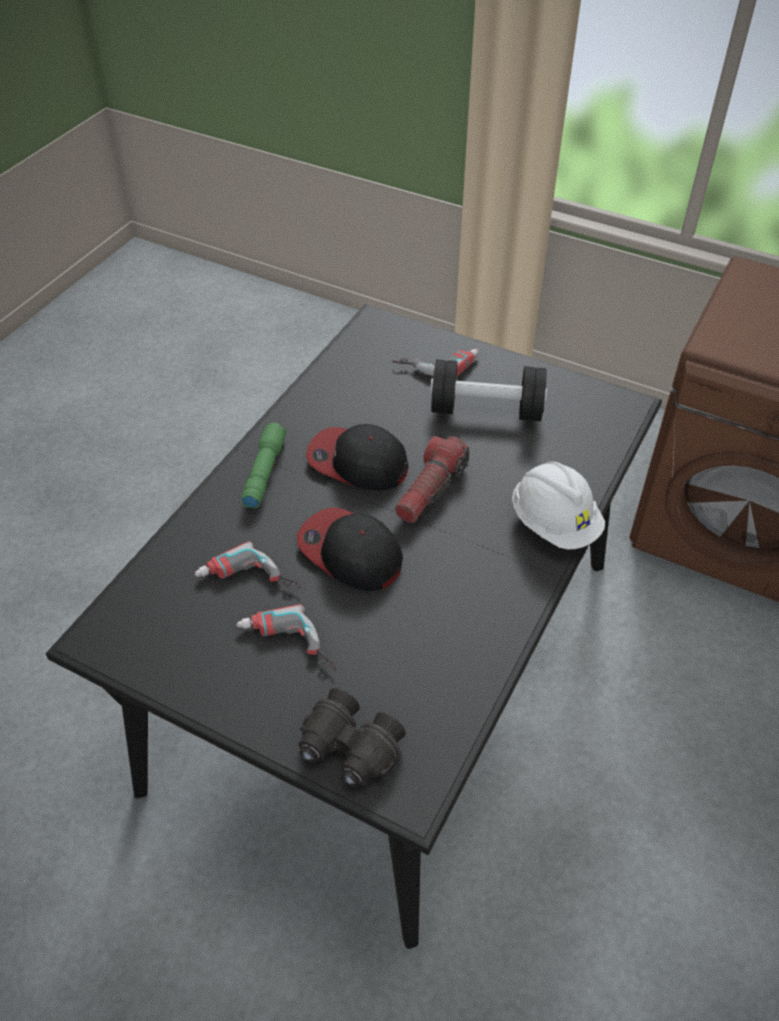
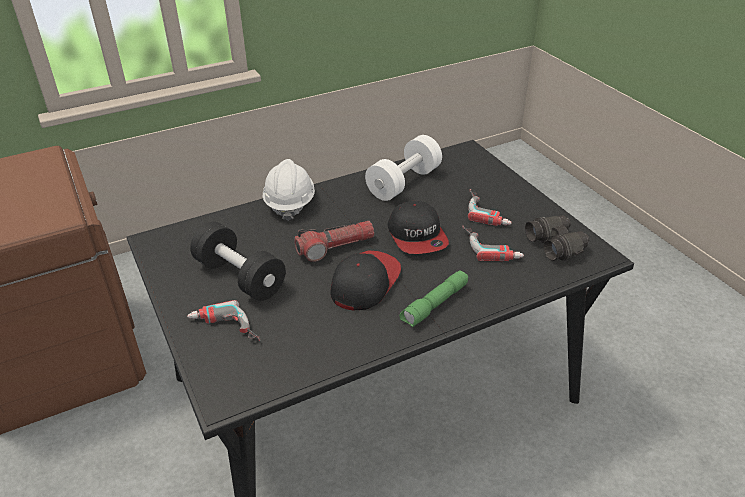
camera: 145 degrees left, 10 degrees down
(349, 749) = (483, 169): black binoculars -> black binoculars (556, 245)
(357, 462) = (365, 282): cap -> cap turned 120 degrees counterclockwise
(447, 644) = (404, 183): none -> white dumbbell

